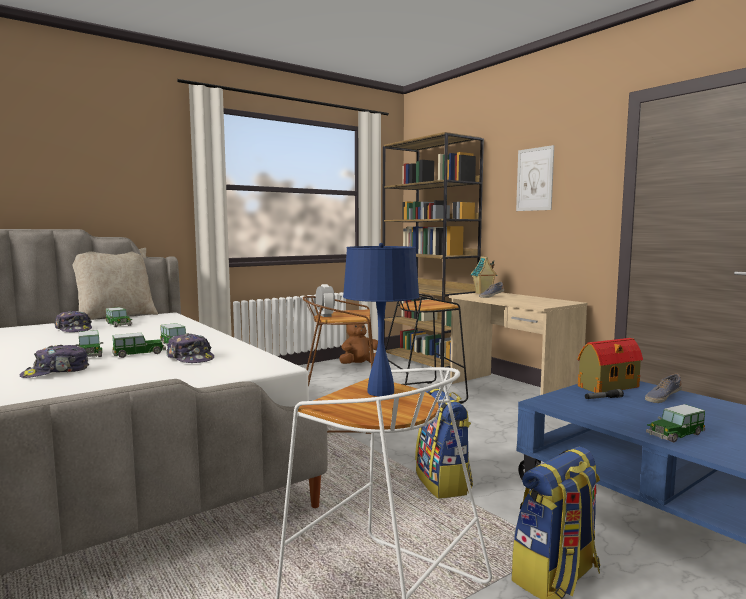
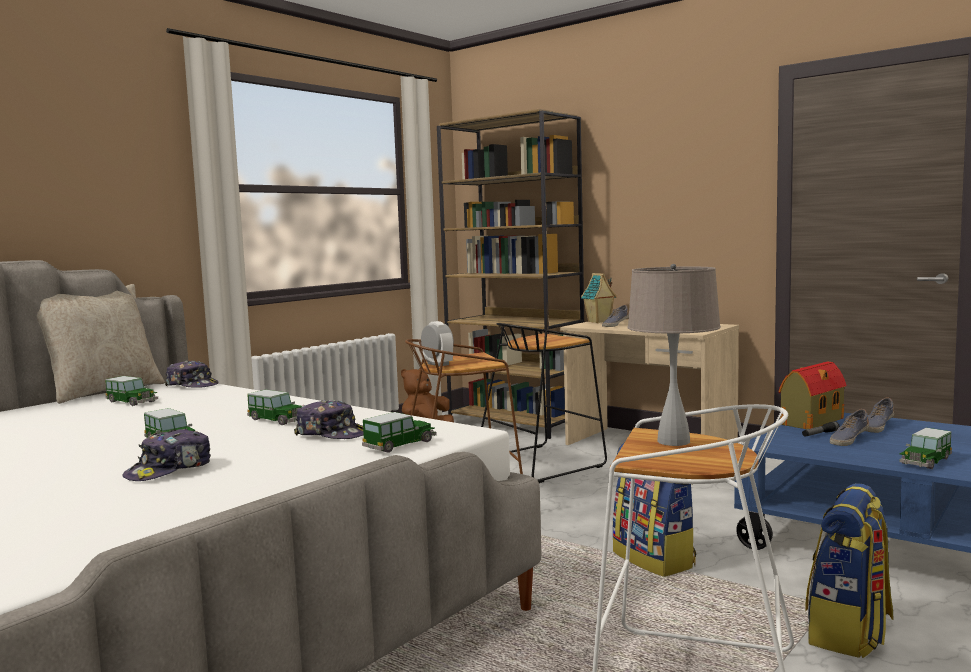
camera: 15 degrees left, 0 degrees up
(74, 329) = (73, 415): cap -> cap (192, 385)
(139, 354) = (246, 436): toy car -> toy car (400, 445)
(381, 392) = (674, 441): blue table lamp -> beige table lamp
(534, 179) = (657, 171): picture -> none
(624, 406) = (848, 439): none -> shoe

